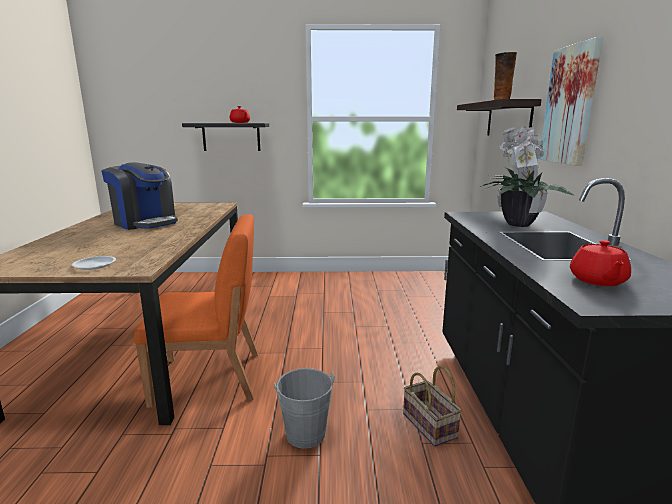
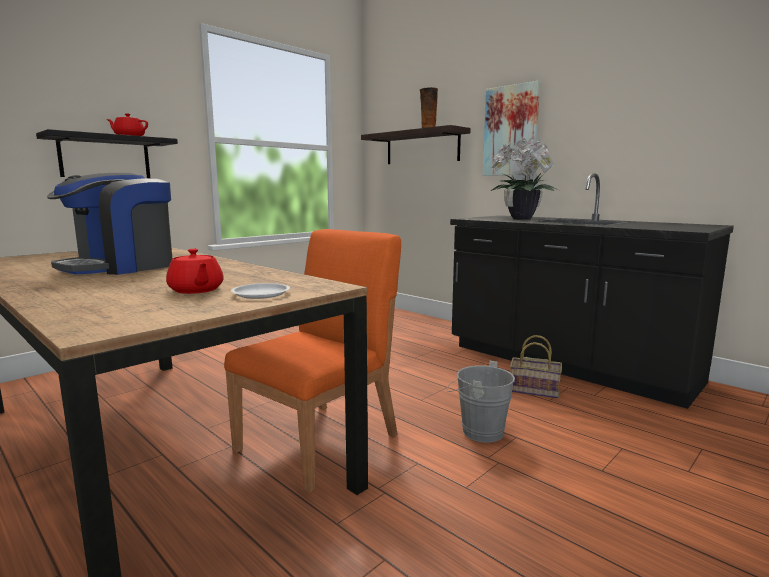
camera: 45 degrees left, 5 degrees down
(145, 222) = (121, 267): coffee machine -> coffee machine turned 135 degrees clockwise
(597, 281) = (658, 226): red teapot -> red teapot (196, 290)

